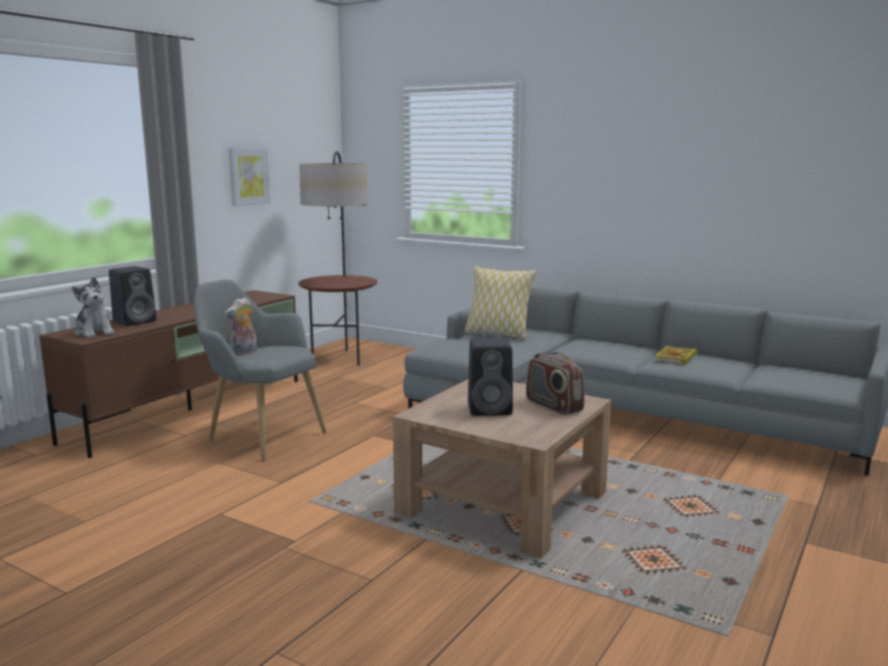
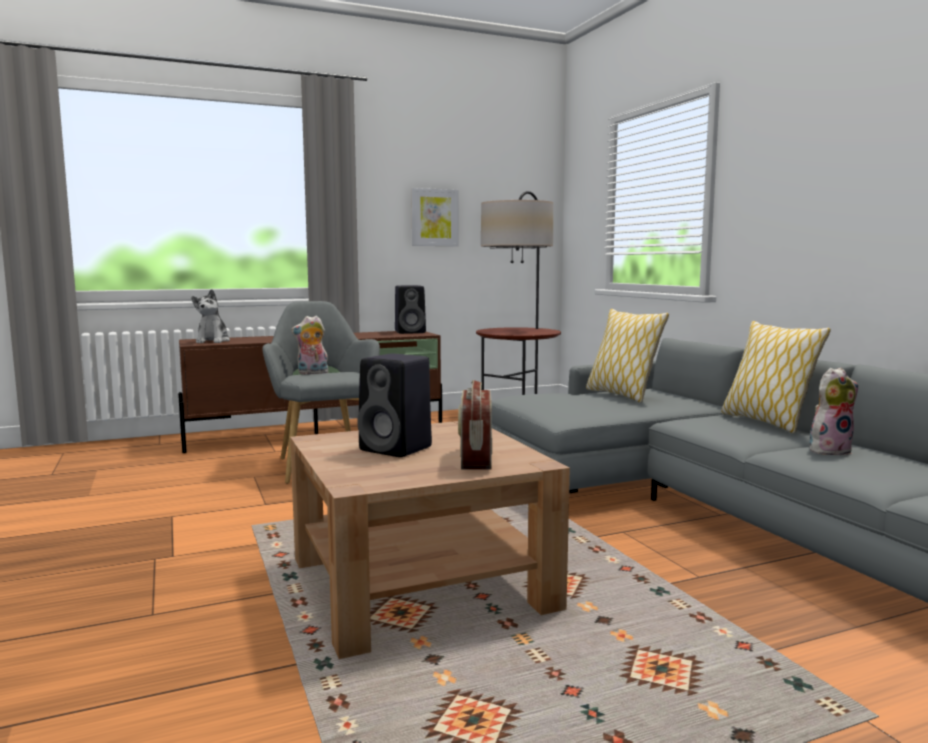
camera: 35 degrees right, 5 degrees down
(135, 321) = (262, 338): black speaker -> black speaker (411, 332)
(612, 342) = (767, 422): none -> pillow
(676, 358) = (829, 450): book -> plush toy

